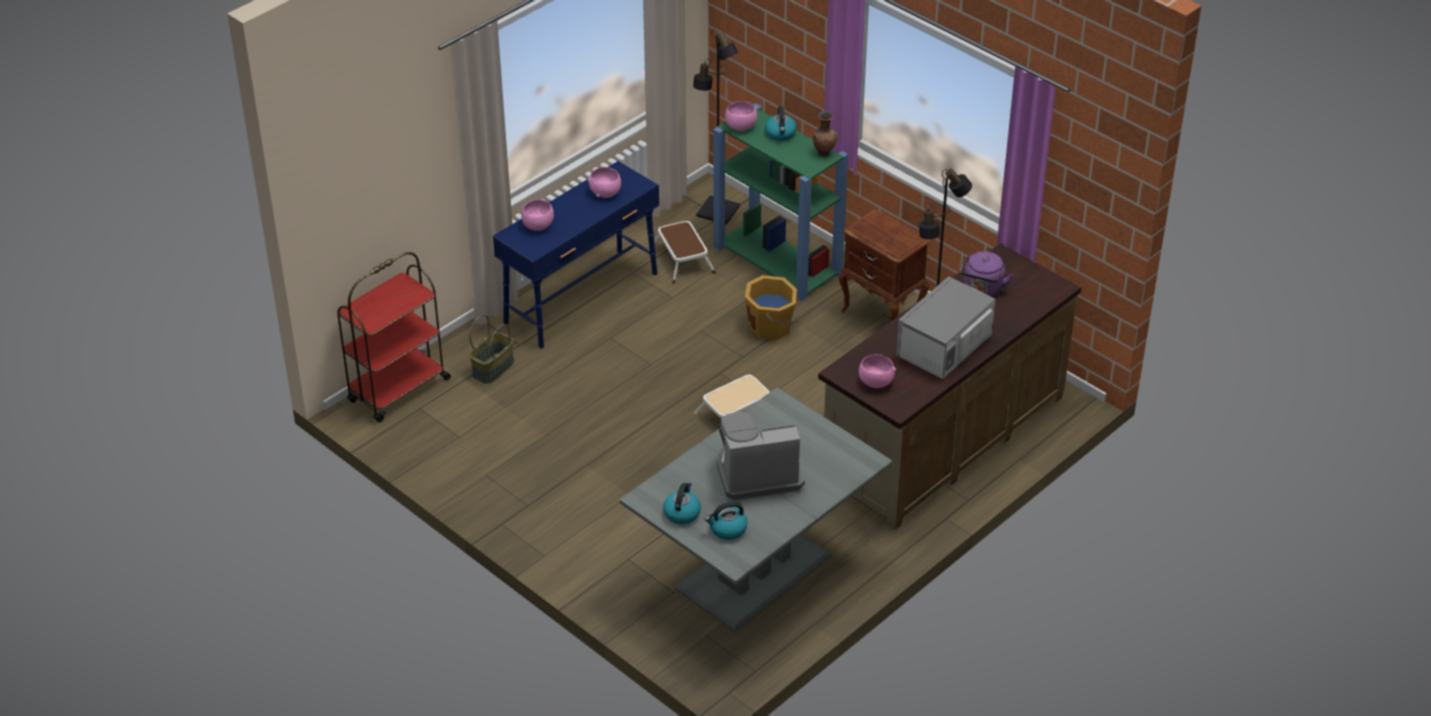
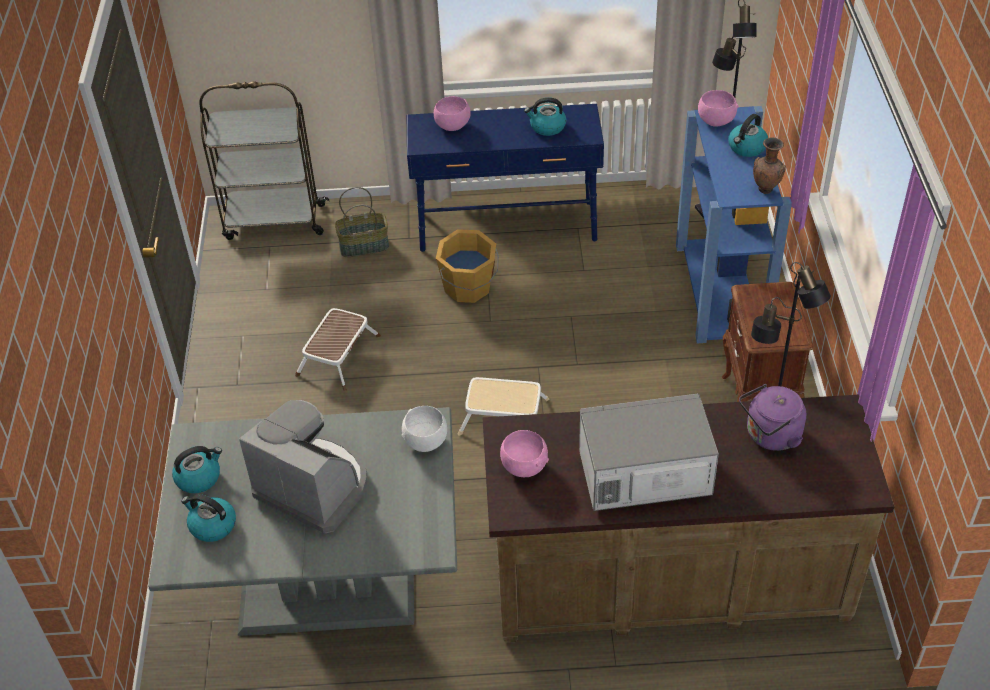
camera: 45 degrees right, 5 degrees up
(397, 391) = (273, 222): red cart -> grey cart
(606, 193) = (547, 127): pink bowl -> kettle
(683, 259) = (635, 240): brown step ladder -> brown step ladder (339, 355)
(771, 326) = (638, 351): orange bucket -> orange bucket (468, 287)
(778, 261) = (720, 291): green bookcase -> blue bookcase
(789, 412) = (426, 442): none -> white bowl

